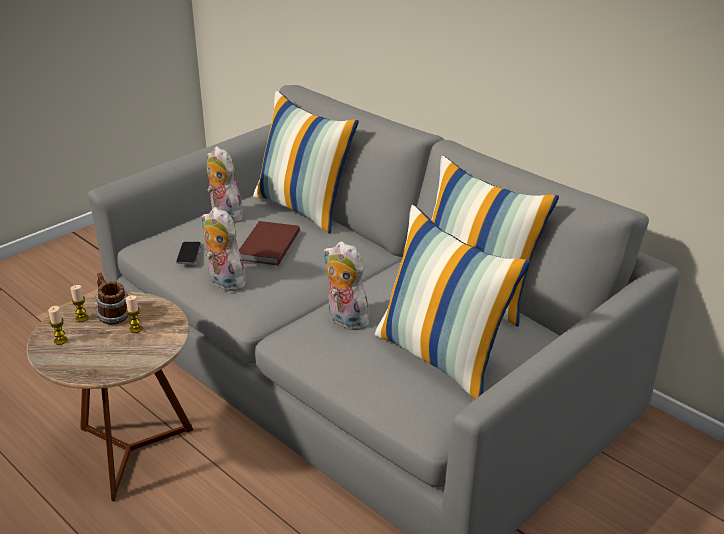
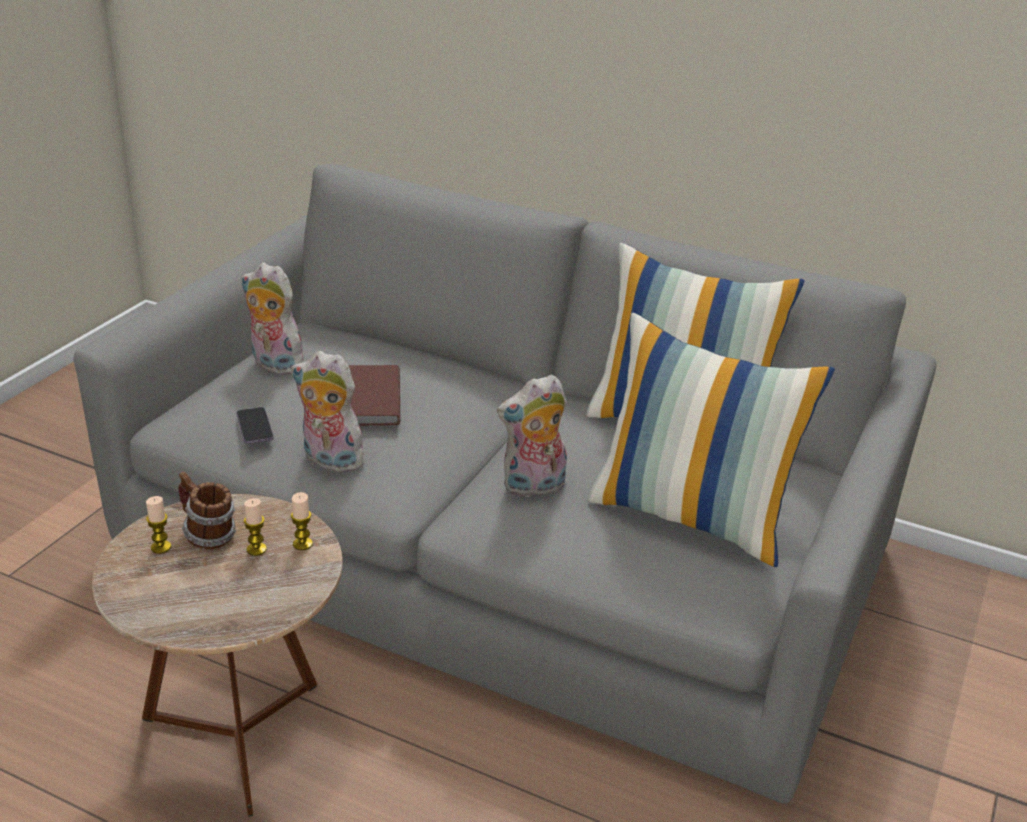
camera: 20 degrees left, 0 degrees up
(60, 341) = (148, 587): candle -> candle (302, 544)
(304, 208) = (383, 340): pillow -> none
(344, 320) = (533, 488): plush toy -> plush toy turned 45 degrees counterclockwise

